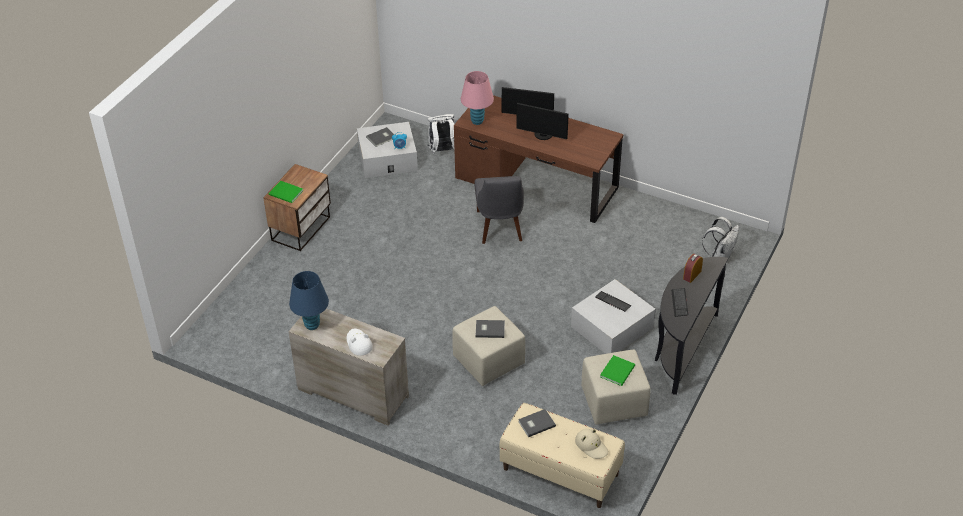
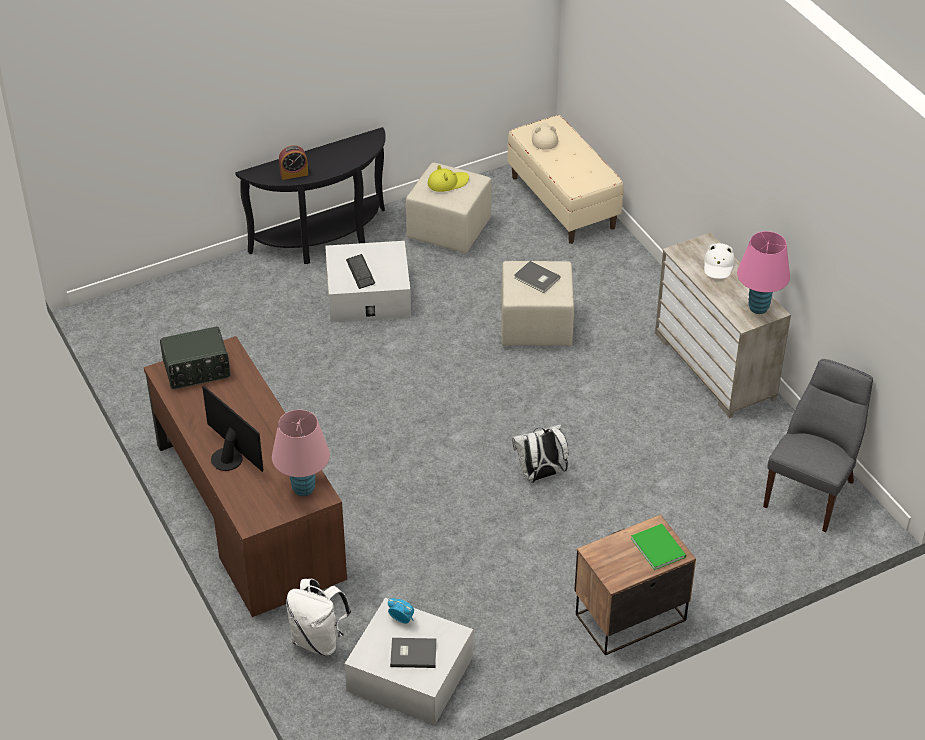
camera: 145 degrees left, 0 degrees up
(312, 325) = (758, 308): blue table lamp -> pink table lamp
(500, 227) = (364, 473): grey chair -> grey chair (811, 491)
(536, 423) = (577, 176): grey book -> none
(543, 135) = (244, 419): monitor -> none
(594, 144) = (197, 371): none -> radio
(618, 371) = (447, 183): green book -> yellow hat
(679, 303) = (341, 157): keyboard -> none
(720, 256) = (160, 304): white backpack -> white backpack (540, 475)

